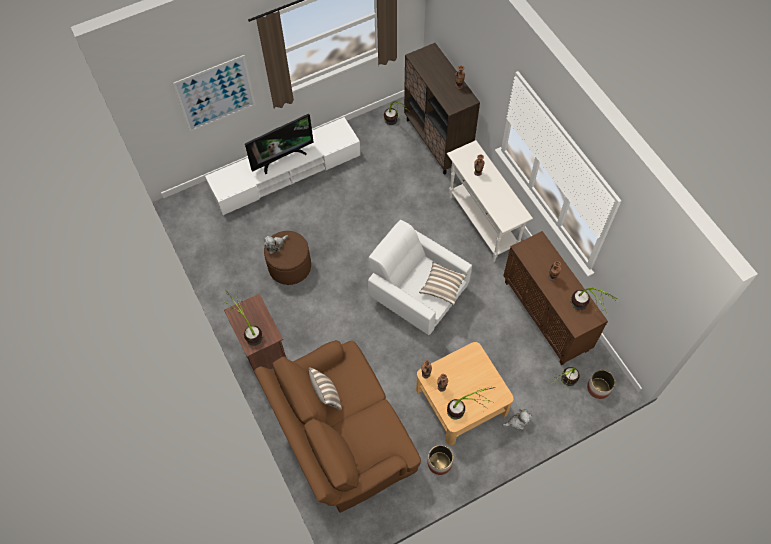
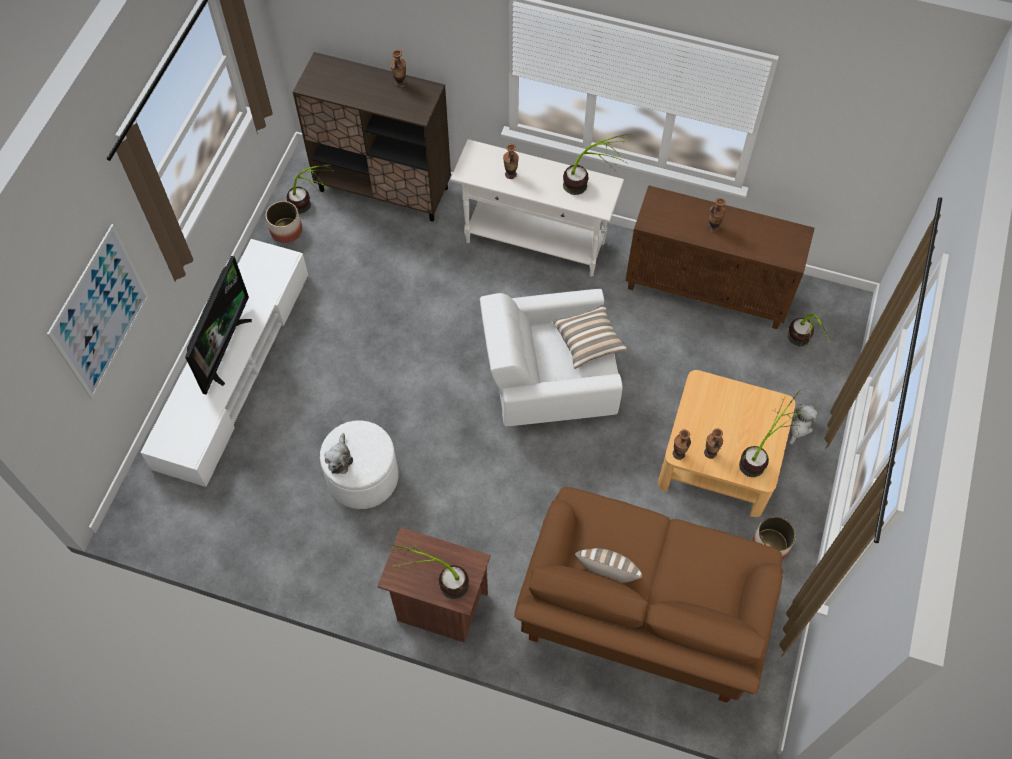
camera: 45 degrees left, 0 degrees up
(290, 266) = (363, 477): brown ottoman -> white ottoman
(586, 310) = (782, 234): potted plant -> potted plant (589, 187)
(598, 388) = (835, 321): planter -> planter (286, 231)

